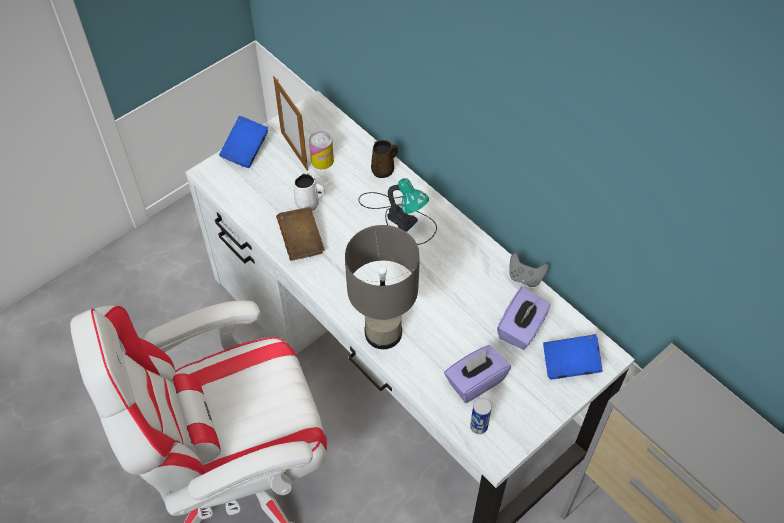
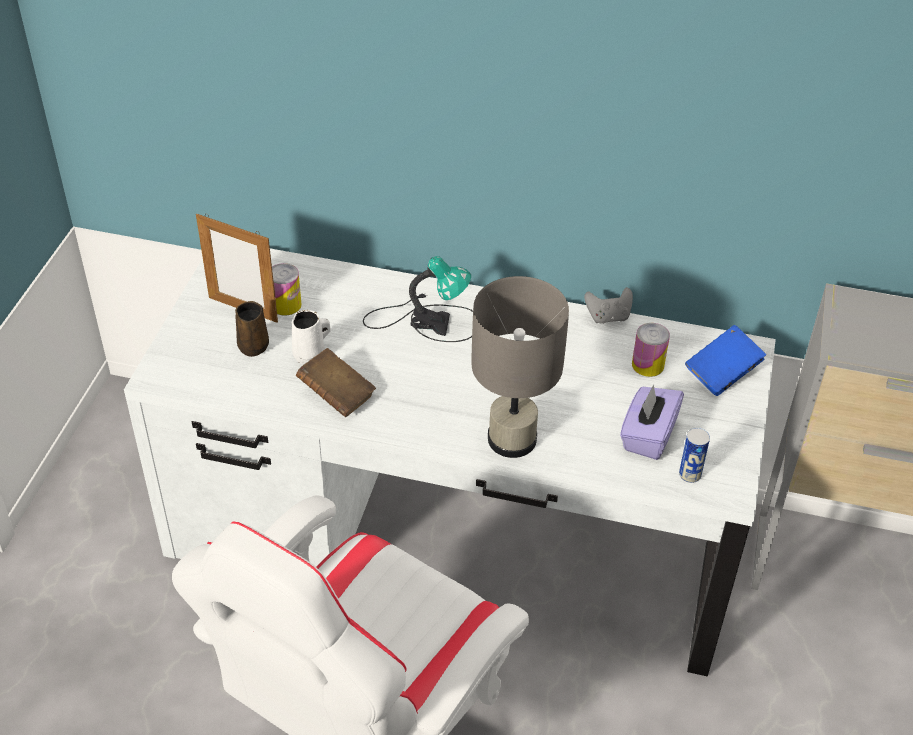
camera: 35 degrees left, 10 degrees down
(245, 150) = (182, 334): blue book -> none
(384, 170) = (366, 284): brown mug -> brown mug (254, 345)
(521, 329) = (647, 365): purple tissue box -> can

